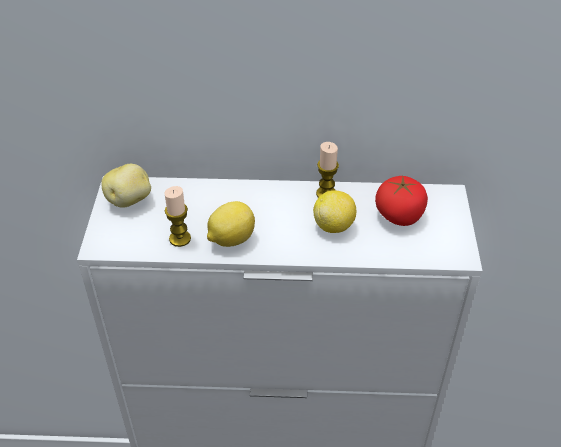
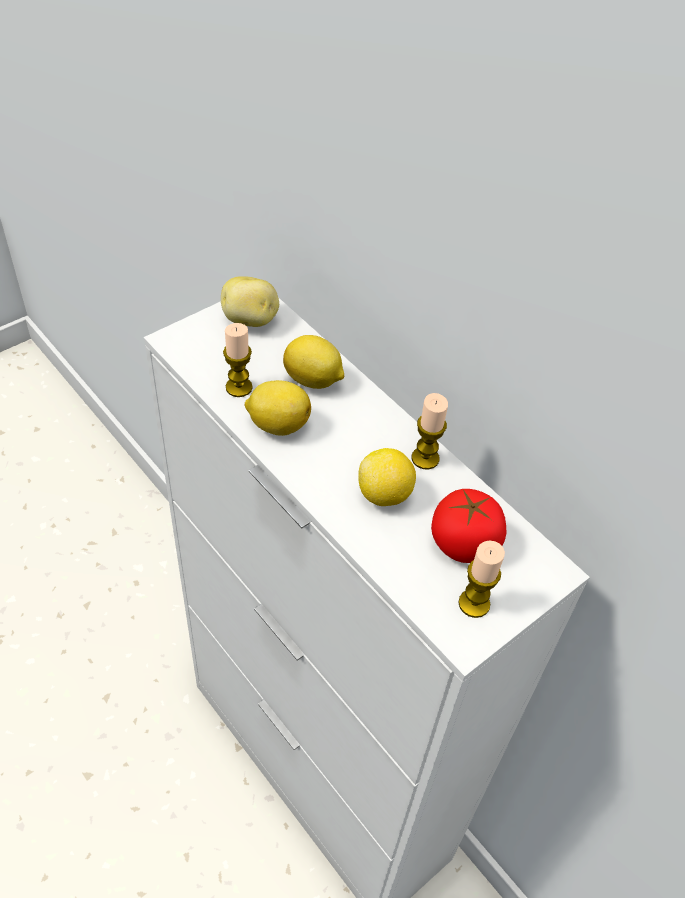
camera: 45 degrees right, 5 degrees up
(215, 203) = (313, 381): none -> lemon
(441, 237) = (474, 603): none -> candle

